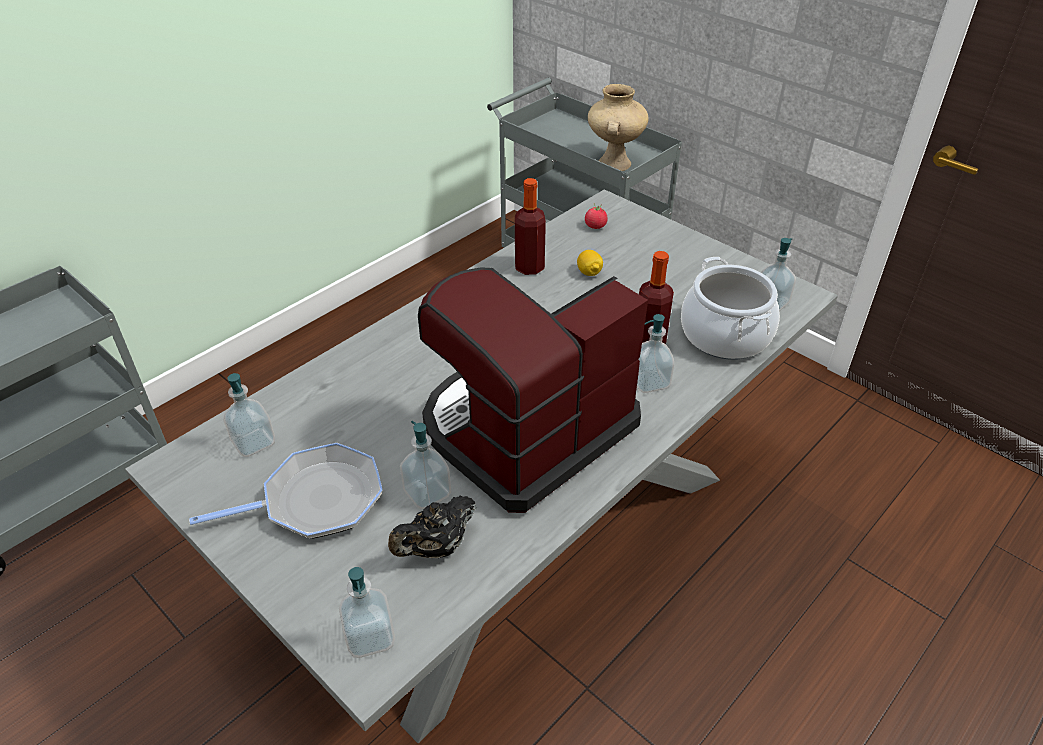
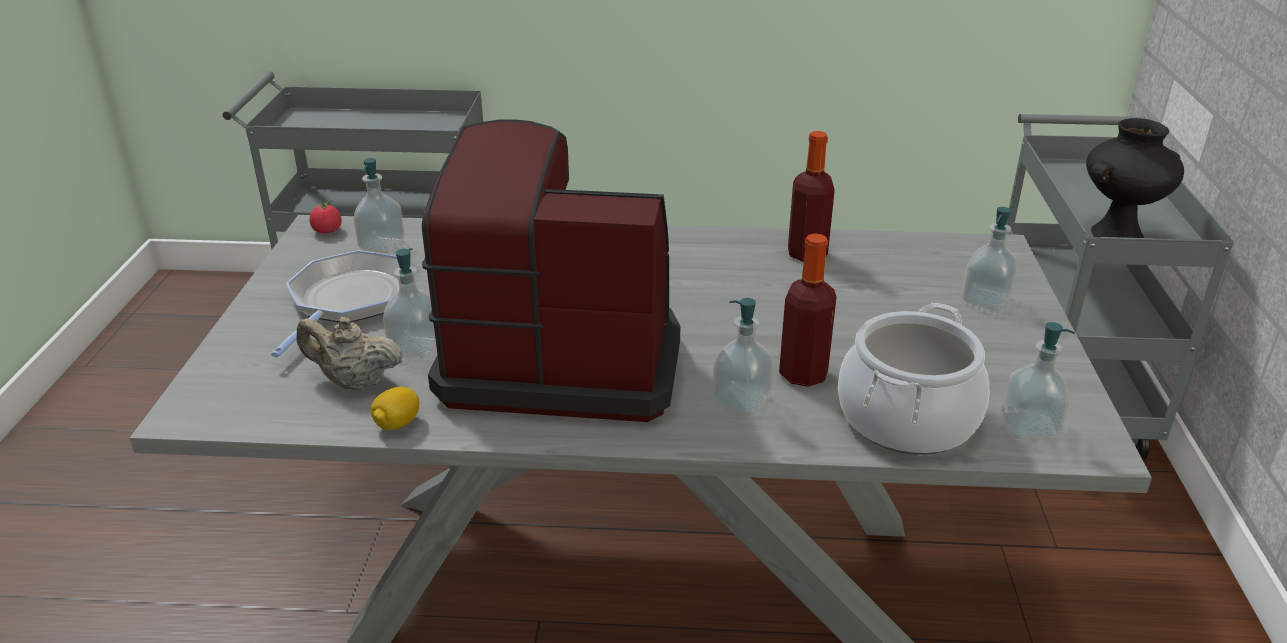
camera: 50 degrees right, 10 degrees down
(316, 500) = (348, 301): frying pan -> frying pan turned 105 degrees counterclockwise
(370, 637) = (221, 397): soap dispenser -> soap dispenser (985, 300)
(436, 547) = (354, 382): black teapot -> beige teapot
(589, 272) = (860, 288): lemon -> lemon (397, 424)
(595, 226) = (945, 258): tomato -> tomato (327, 231)
(613, 163) = (1116, 234): beige vase -> black vase

